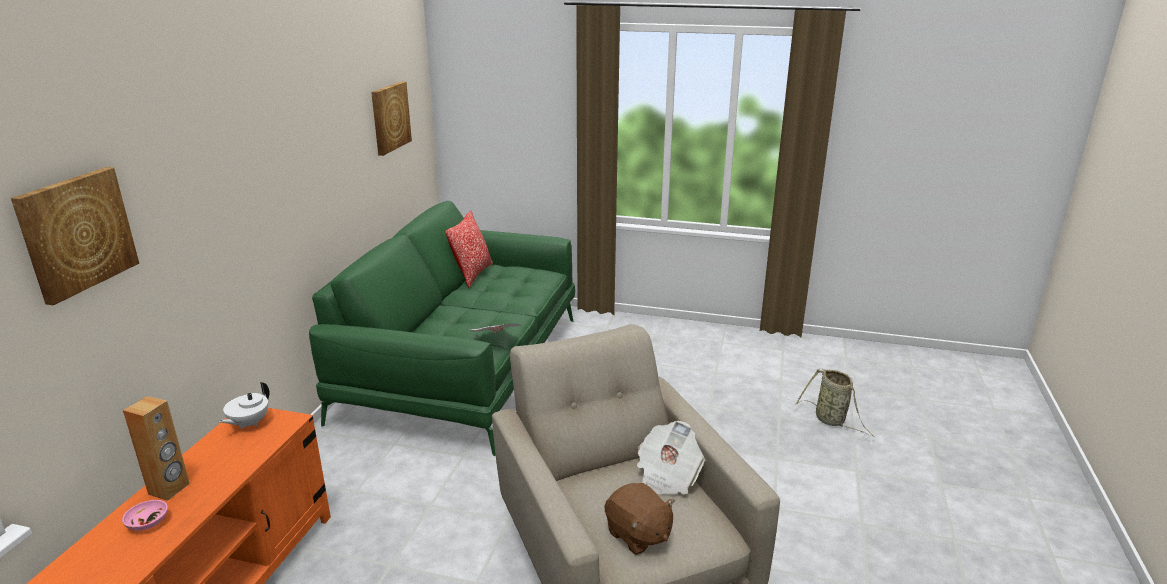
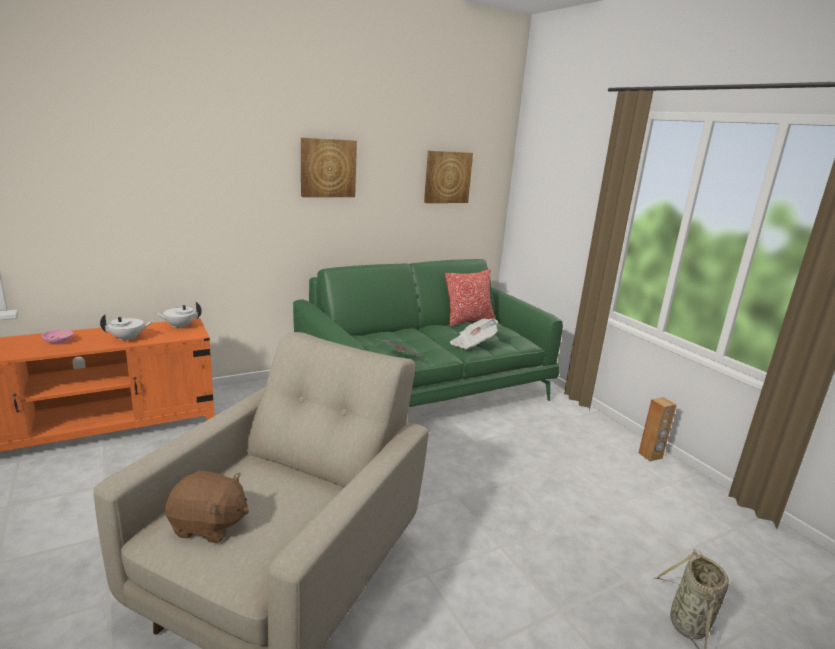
camera: 45 degrees right, 5 degrees down
(76, 233) = (104, 157): picture -> picture (328, 168)
(169, 489) = (95, 334): brown speaker -> brown speaker (650, 456)
(228, 468) = (128, 339): none -> white teapot
(638, 535) = (209, 525): brown plush toy -> brown plush toy turned 90 degrees counterclockwise
(668, 475) = (317, 506): newspaper -> newspaper (472, 344)

